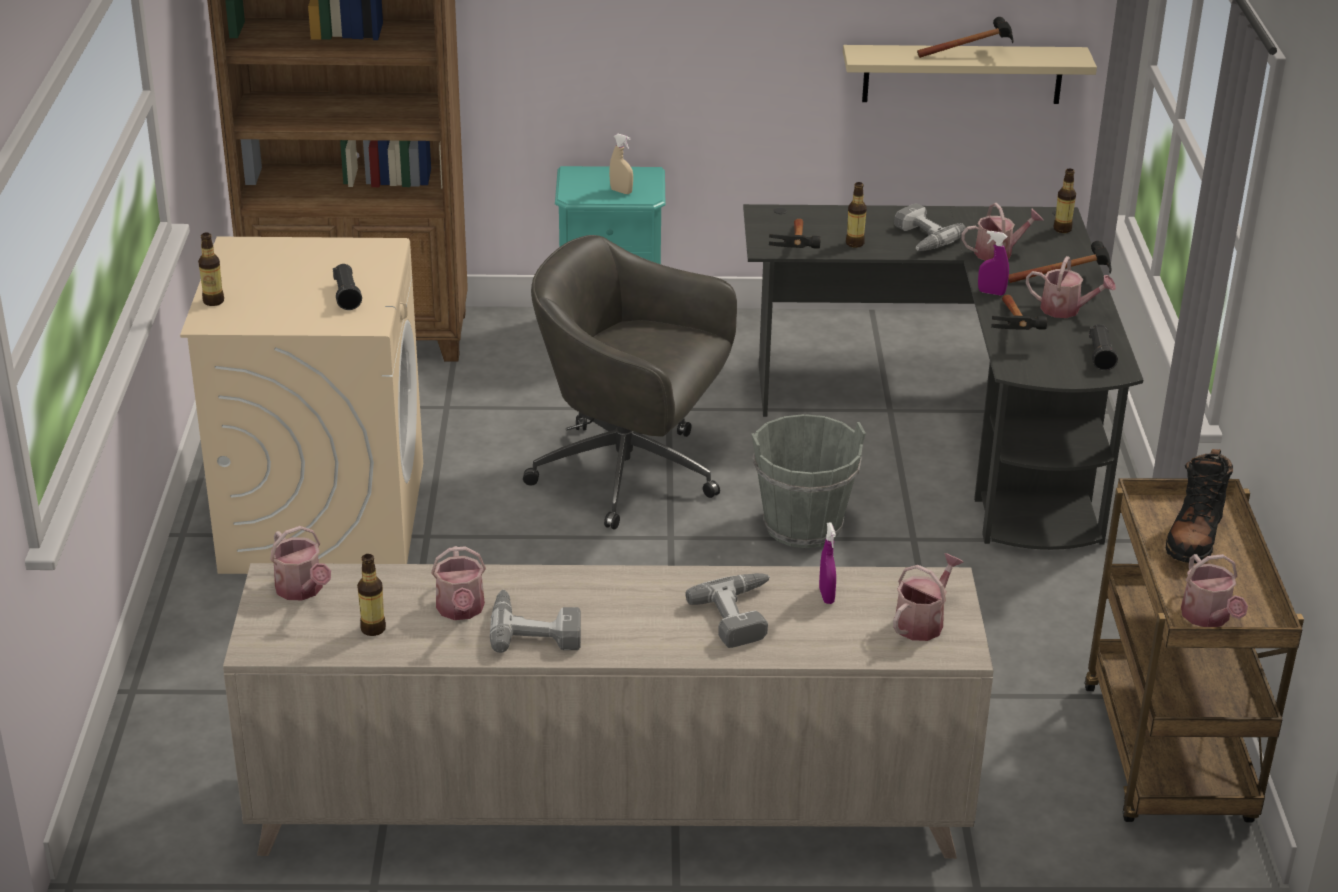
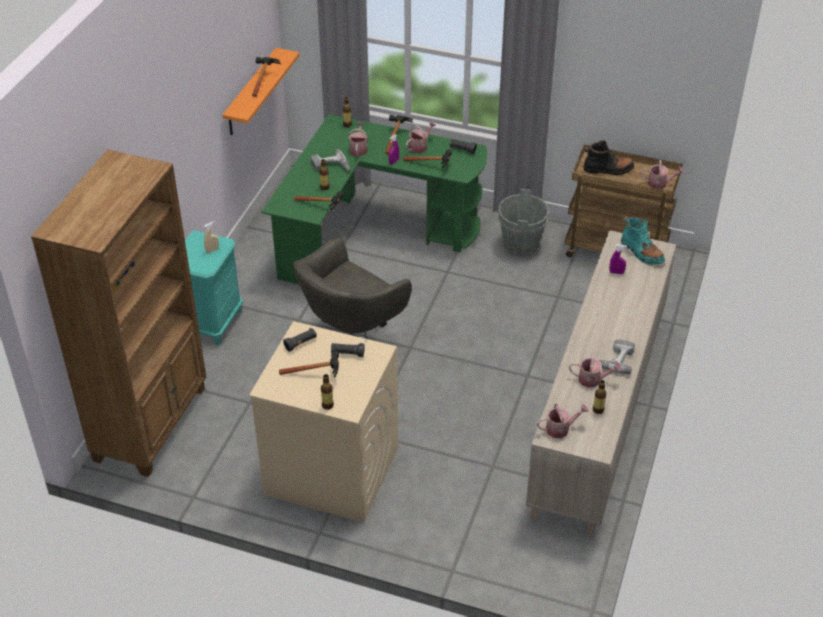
camera: 70 degrees left, 10 degrees up
(285, 280) = (318, 374): none -> hammer
(354, 253) = (300, 343): none -> black flashlight
(742, 615) = (622, 298): power drill -> none
(803, 526) = (421, 302): grey bucket -> grey bucket (520, 245)
(923, 622) = (641, 252): watering can -> turquoise boot
(957, 432) = (371, 233): black desk -> green desk
(962, 74) = (251, 93): beige shelf -> orange shelf
(1194, 536) = (608, 169): black boot -> black boot turned 45 degrees counterclockwise

